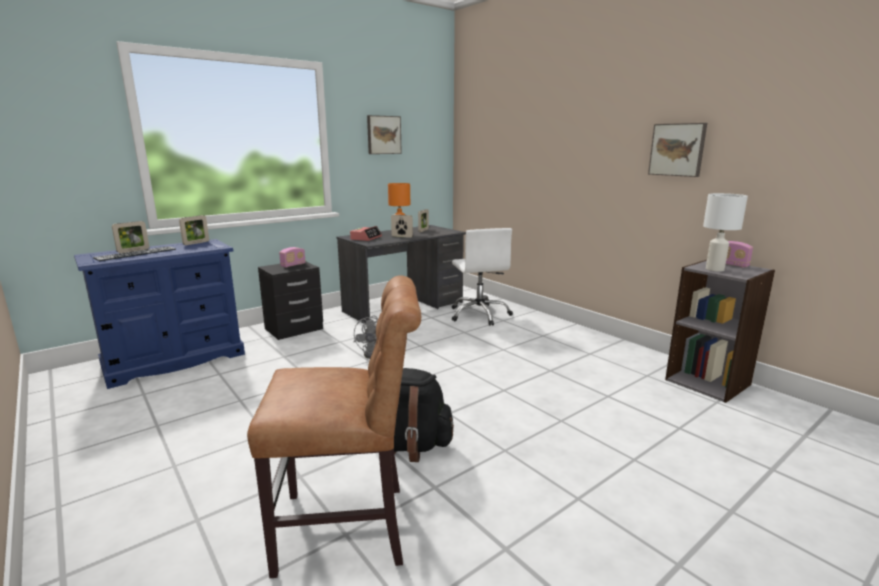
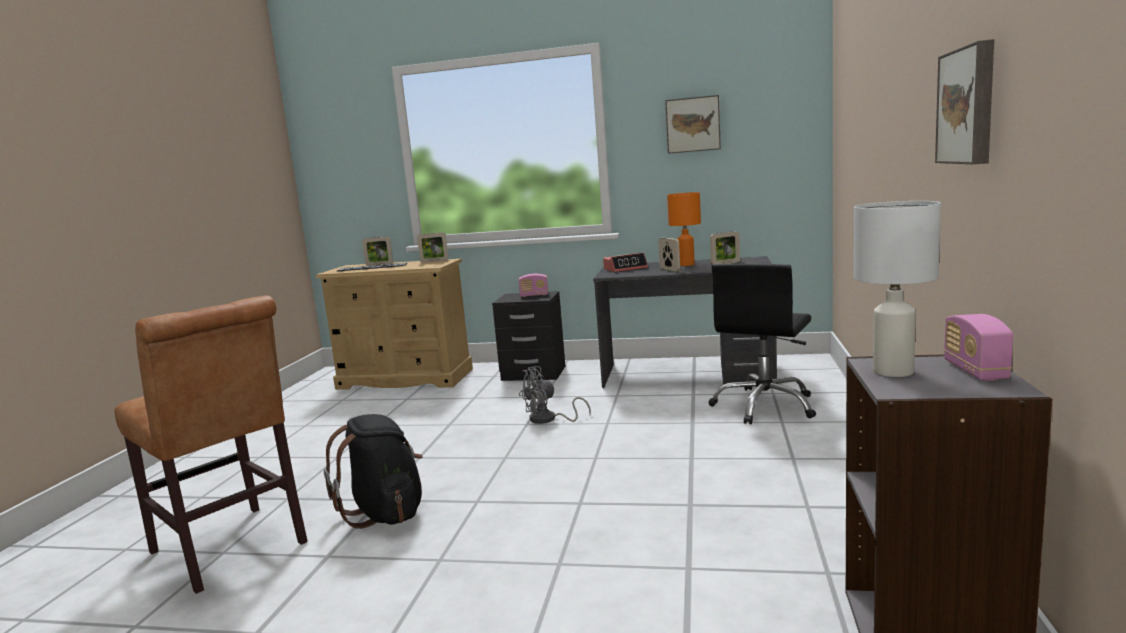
camera: 50 degrees right, 5 degrees down
(175, 360) = (405, 379): blue dresser -> beige dresser
(479, 314) = (765, 406): white office chair -> black office chair

